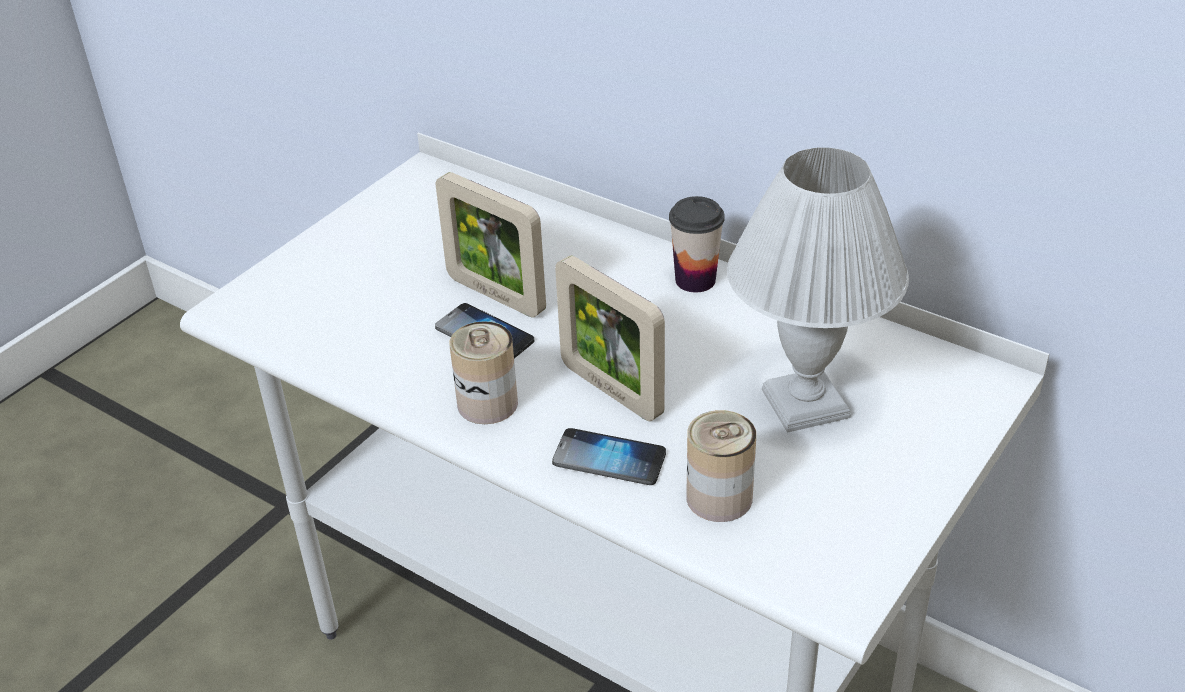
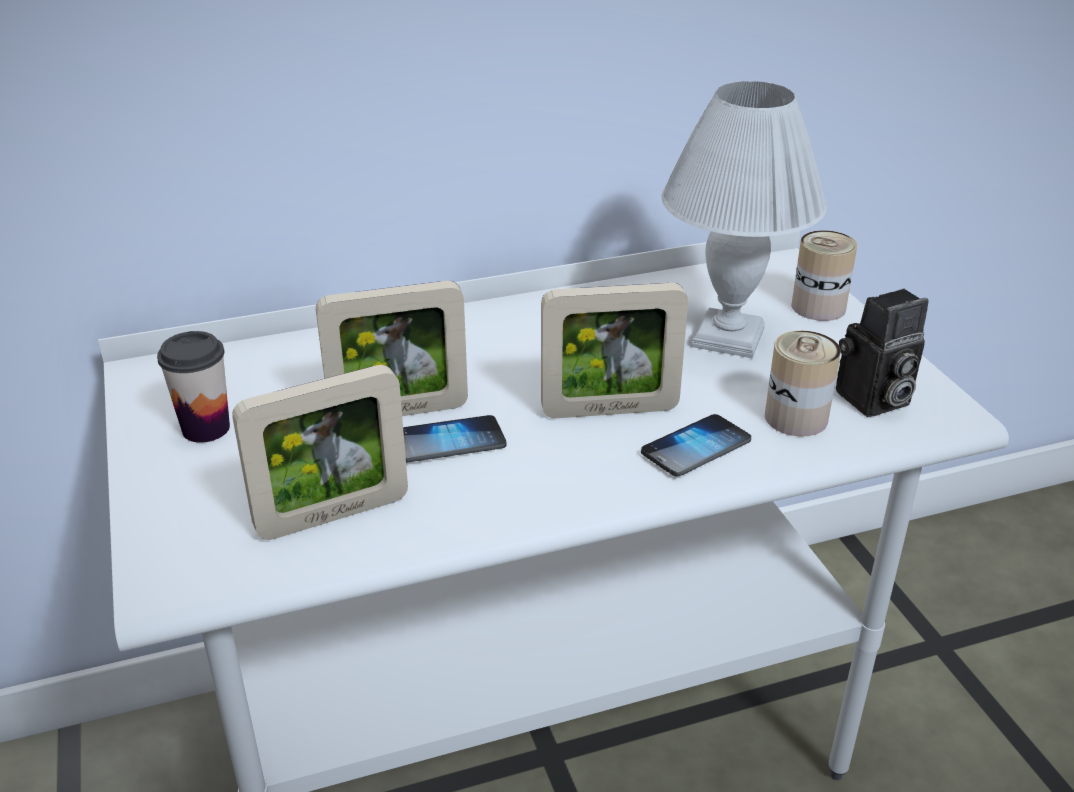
camera: 55 degrees left, 5 degrees down
(353, 332) = (333, 515): none -> picture frame
(487, 403) = (548, 479): can -> can (818, 307)
(695, 280) = (521, 315): cup -> cup (206, 428)
(804, 535) = (872, 401): none -> camera

